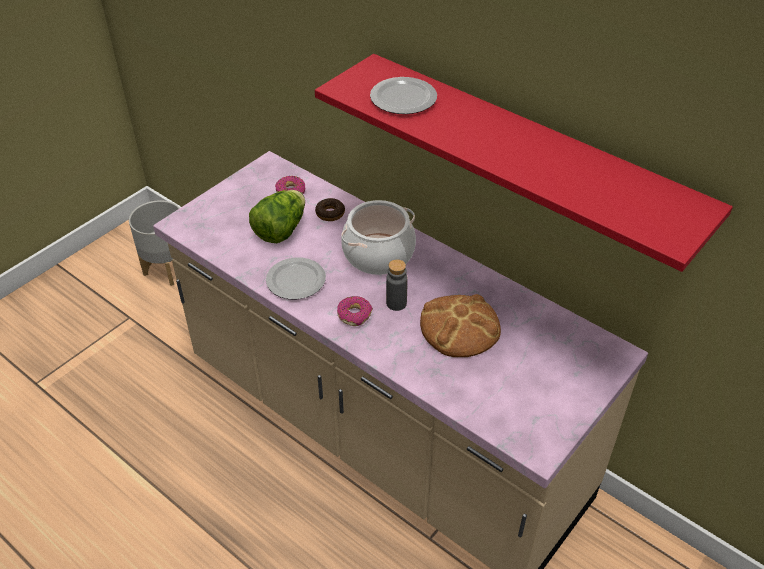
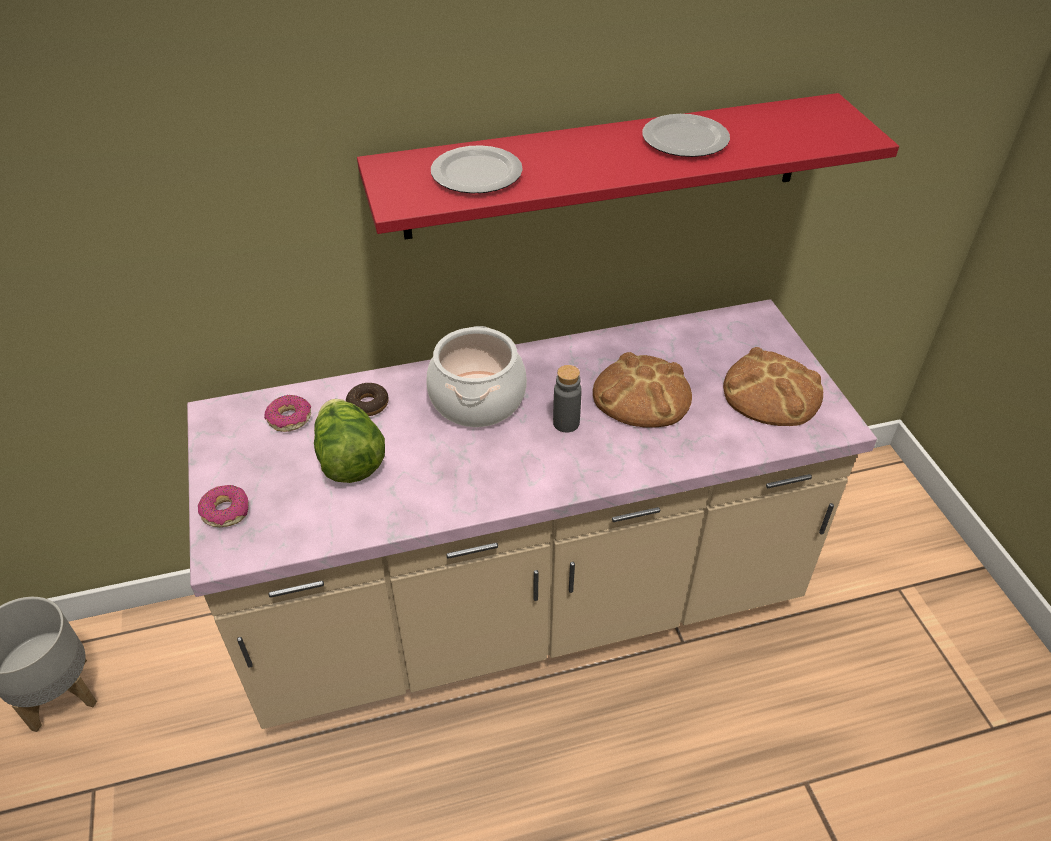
camera: 55 degrees left, 0 degrees up
(295, 280) = (448, 487): plate -> plate (683, 139)
(354, 315) = (553, 464): donut -> donut (226, 511)
(535, 395) = (771, 392): none -> bread

